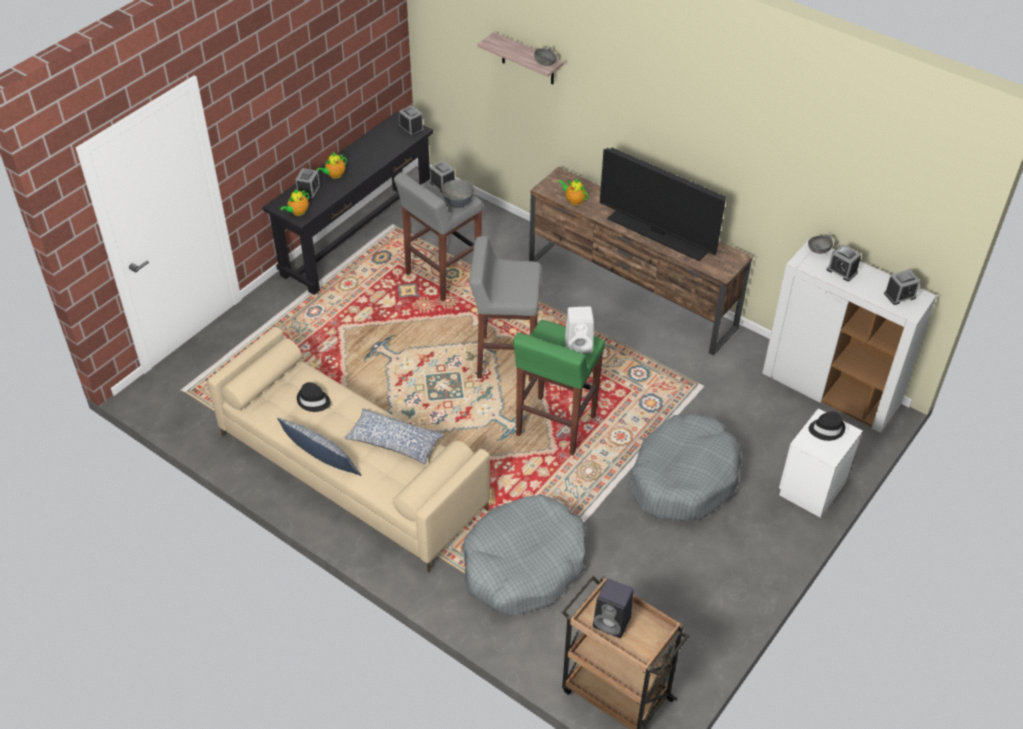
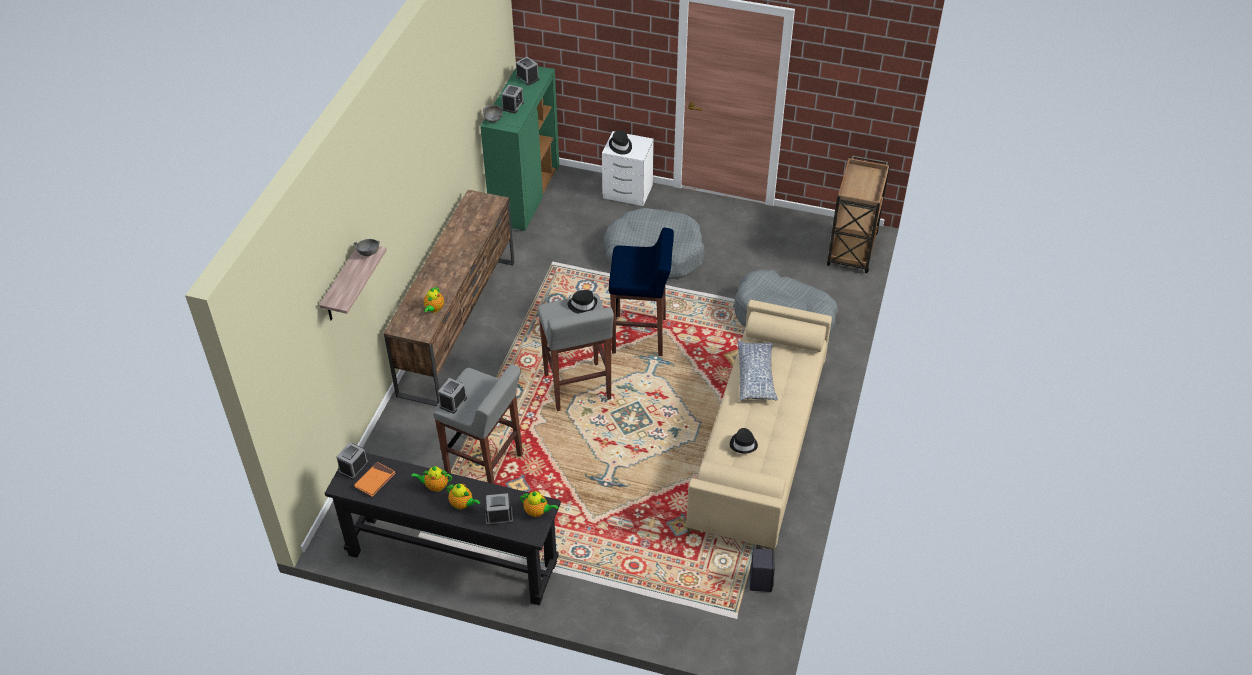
camera: 110 degrees left, 0 degrees up
(321, 458) = (799, 416): pillow -> none
(363, 165) = (435, 486): none -> teapot
(390, 136) = (375, 480): none -> orange book
(458, 204) = (480, 381): grey bowl -> none
(522, 291) = (582, 305): none -> black hat
(555, 426) = (640, 335): green stool -> blue stool
(579, 345) = (629, 256): white speaker -> none
(613, 622) = (864, 189): black speaker -> black speaker (760, 580)
(658, 235) = (463, 246): television -> none
(831, 391) = (525, 195): white cabinet -> green cabinet

